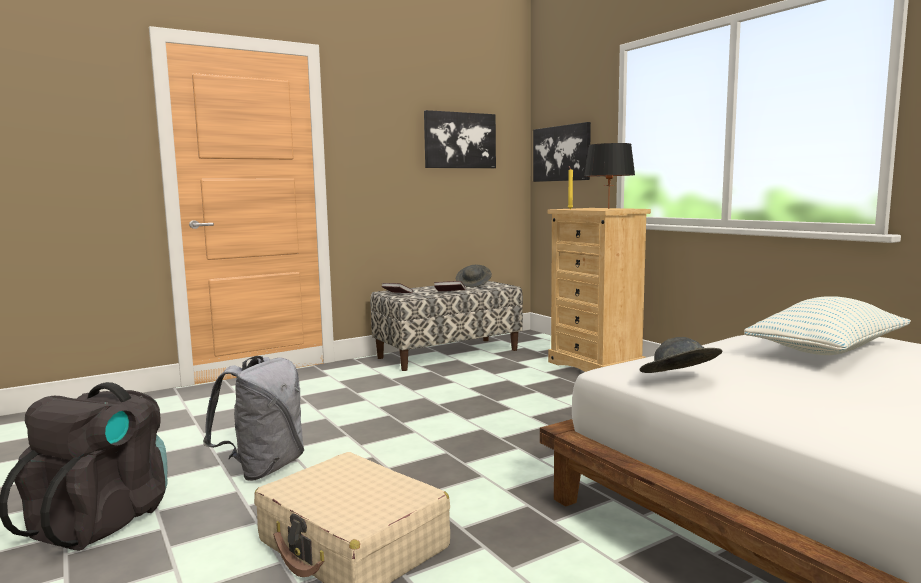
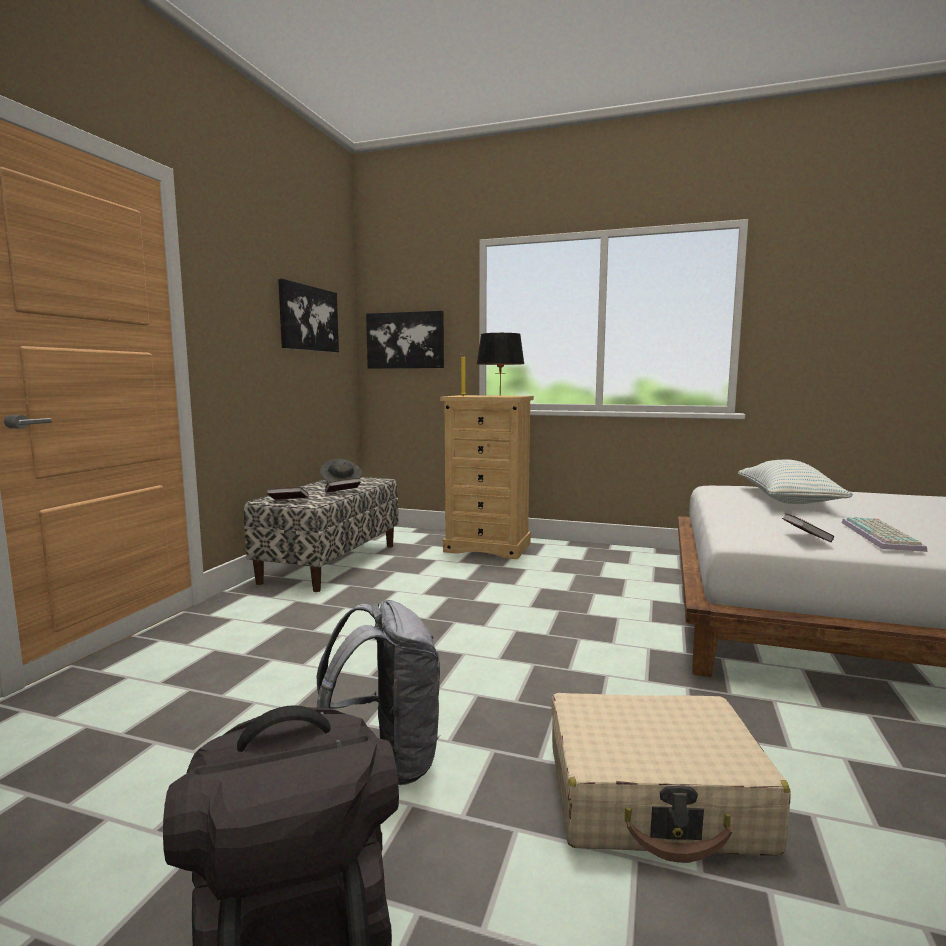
camera: 40 degrees left, 0 degrees up
(679, 380) = (806, 538): grey hat -> book
(783, 396) = (883, 536): none -> keyboard

